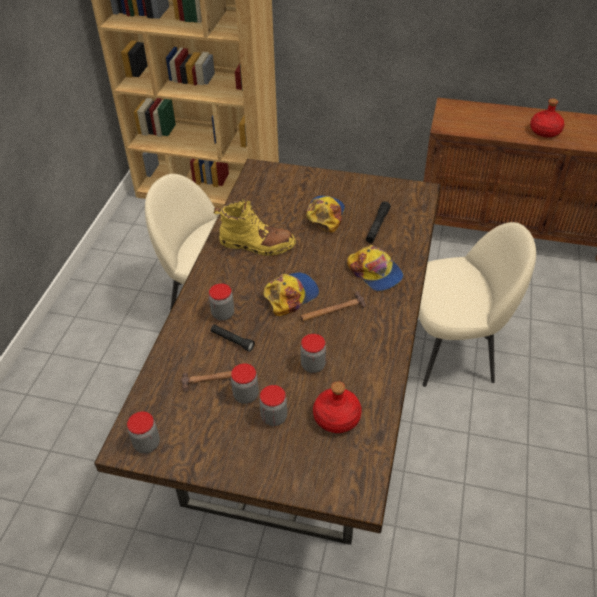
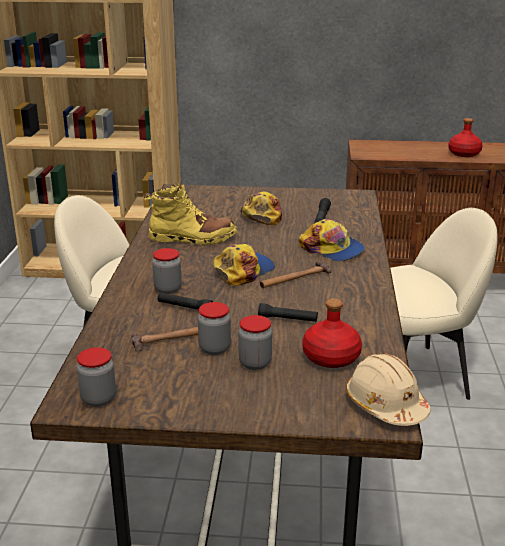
camera: 10 degrees left, 20 degrees down
(313, 365) = (287, 319): jar -> black flashlight
(364, 480) = (385, 405): none -> beige hard hat

